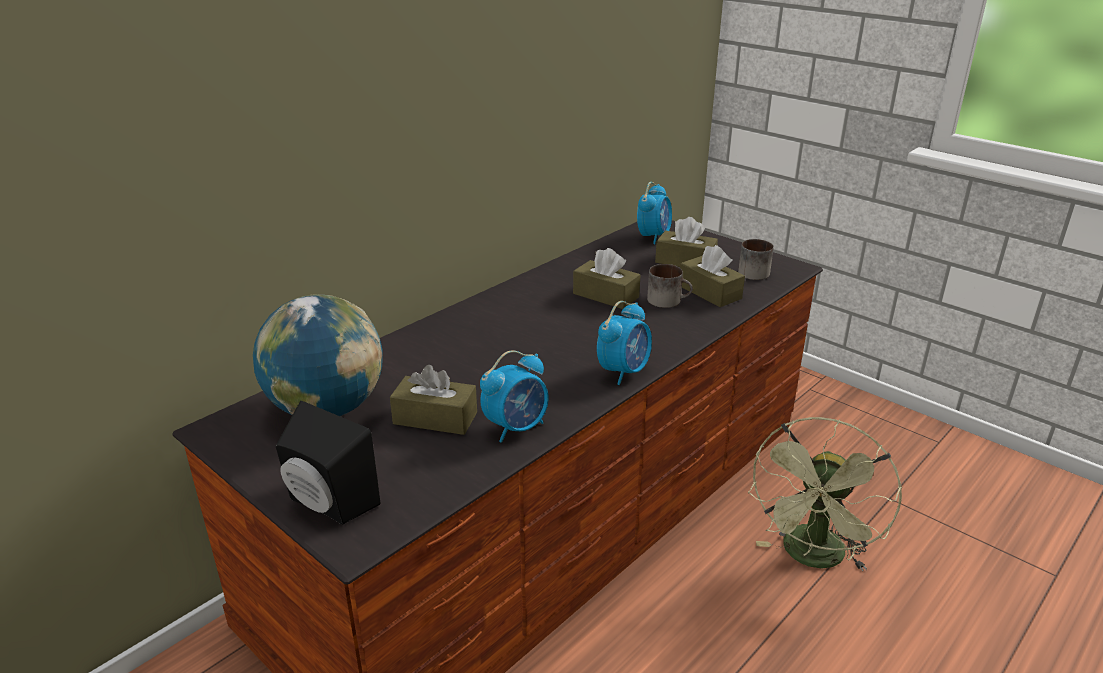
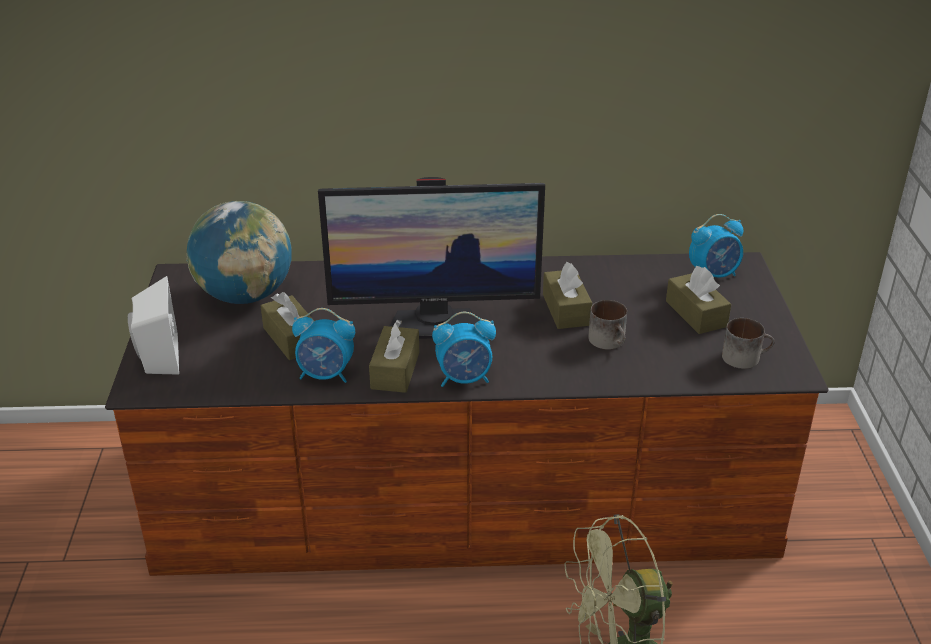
camera: 45 degrees right, 5 degrees up
(327, 505) = (157, 357): black speaker -> white speaker
(531, 347) = (434, 323): none -> monitor
(709, 292) = (661, 353): brown tissue box -> brown tissue box (395, 370)

